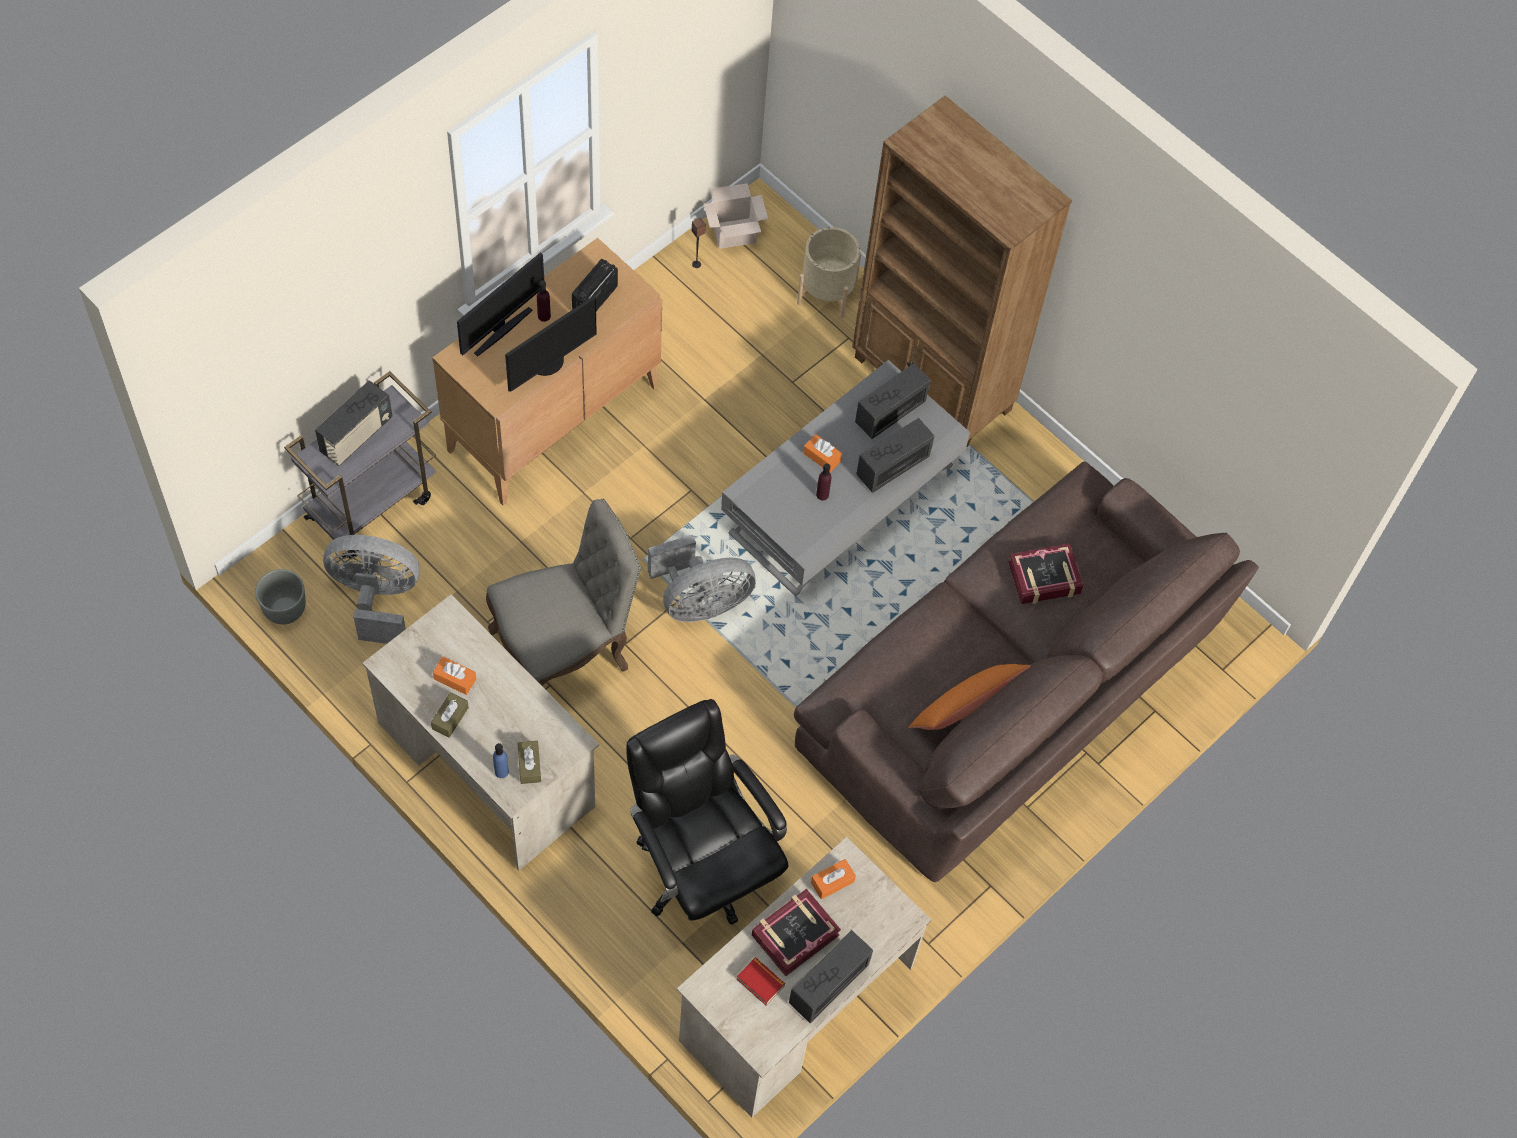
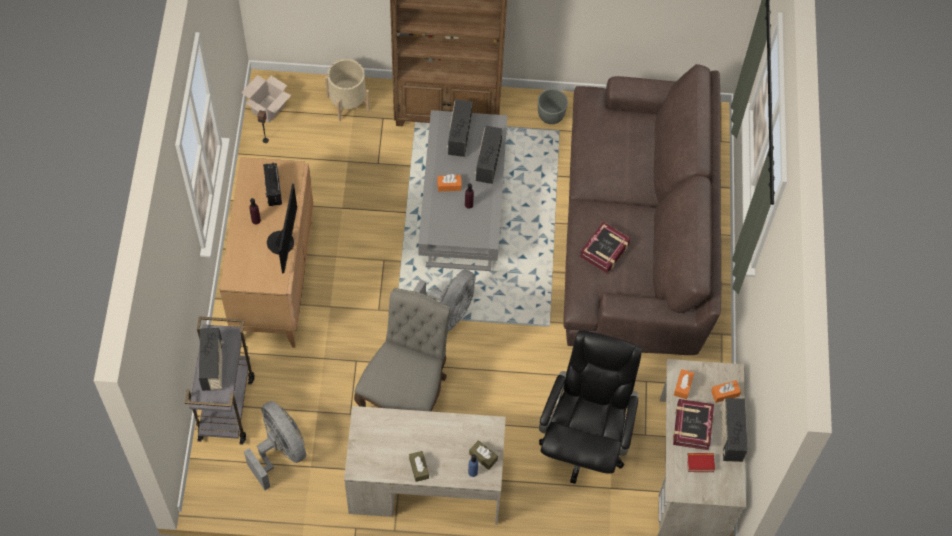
camera: 40 degrees left, 0 degrees up
(284, 609) = (236, 498): grey planter -> grey planter (550, 116)
(377, 599) = (280, 451): grey fan -> grey fan turned 90 degrees clockwise
(455, 679) = (400, 446): orange tissue box -> orange tissue box (725, 393)
(501, 330) = (241, 245): monitor -> none
(701, 870) = (583, 445): black office chair -> black office chair turned 90 degrees clockwise
(965, 708) = (645, 253): orange pillow -> none
(1044, 578) = (619, 159): book -> book (605, 250)

